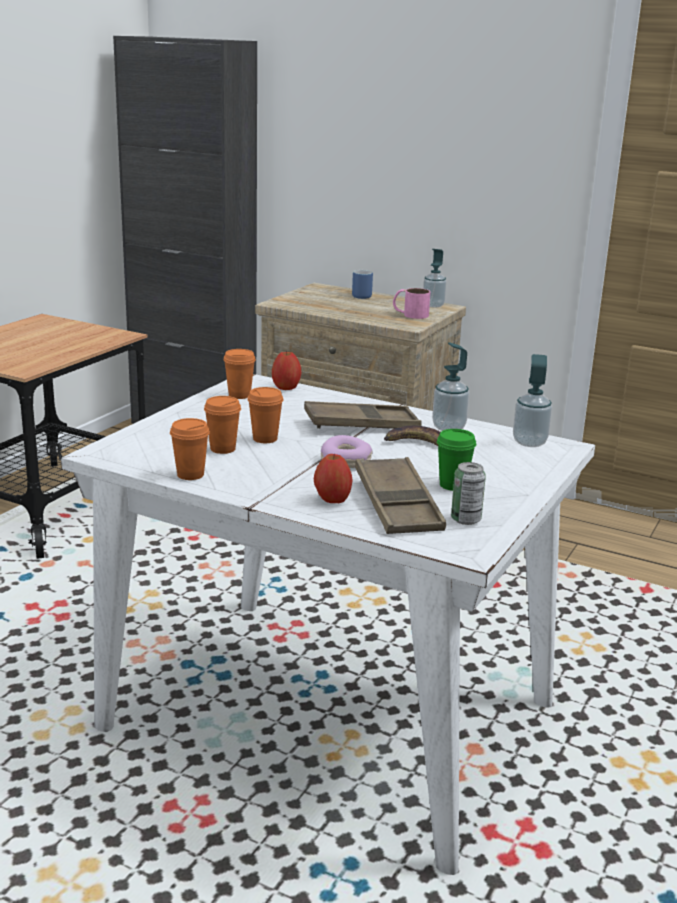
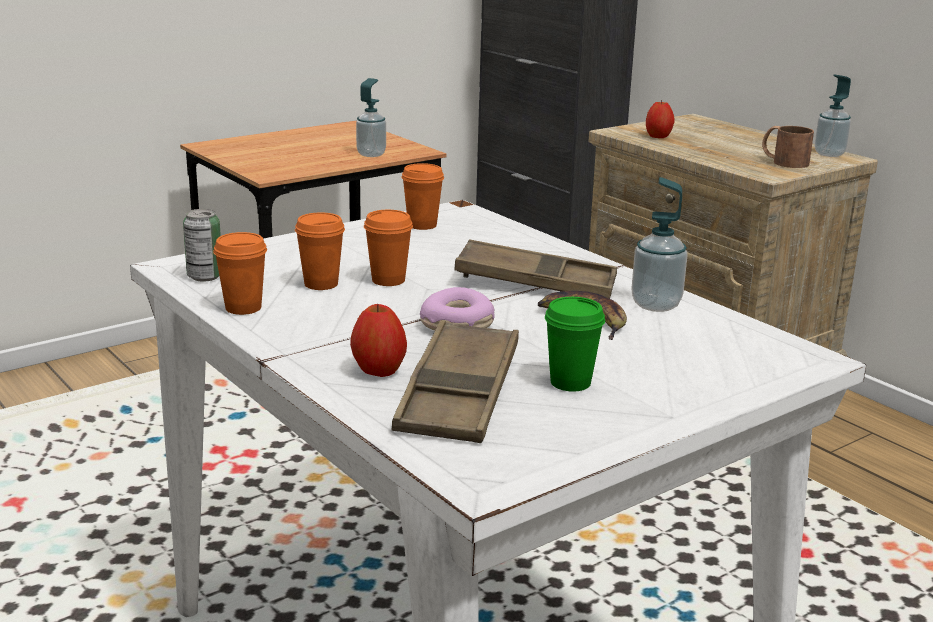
camera: 25 degrees right, 0 degrees up
(286, 387) = (492, 224): apple -> apple (658, 136)
(360, 295) = (738, 133): blue mug -> none
(410, 314) = (783, 161): pink mug -> brown mug
(465, 519) = (533, 434): can -> can (205, 276)
(529, 442) = (758, 344): soap dispenser -> soap dispenser (371, 154)

